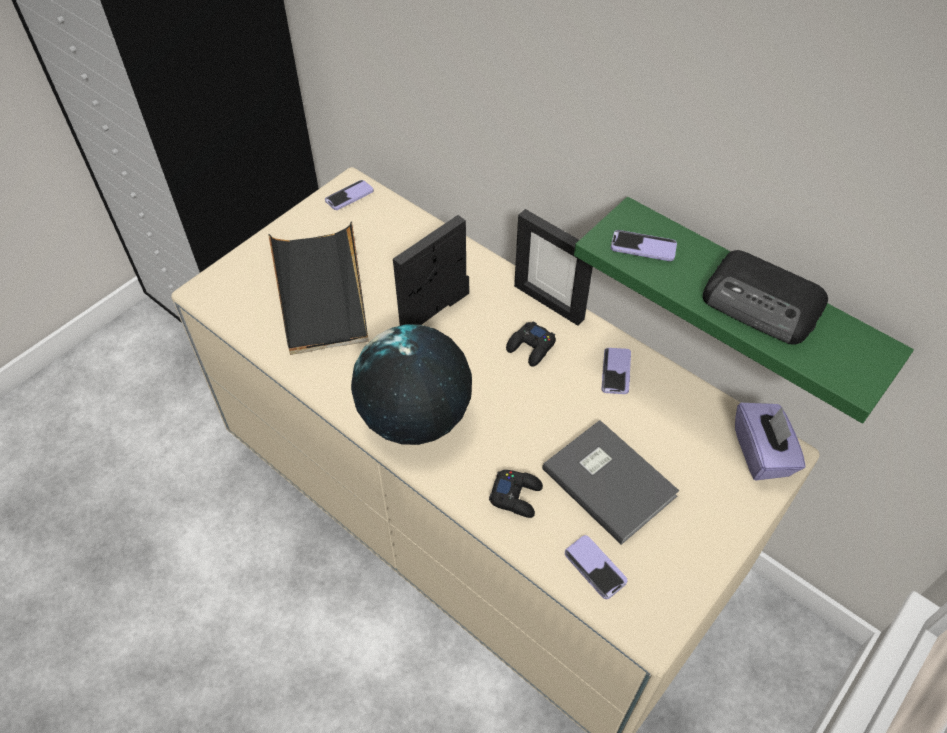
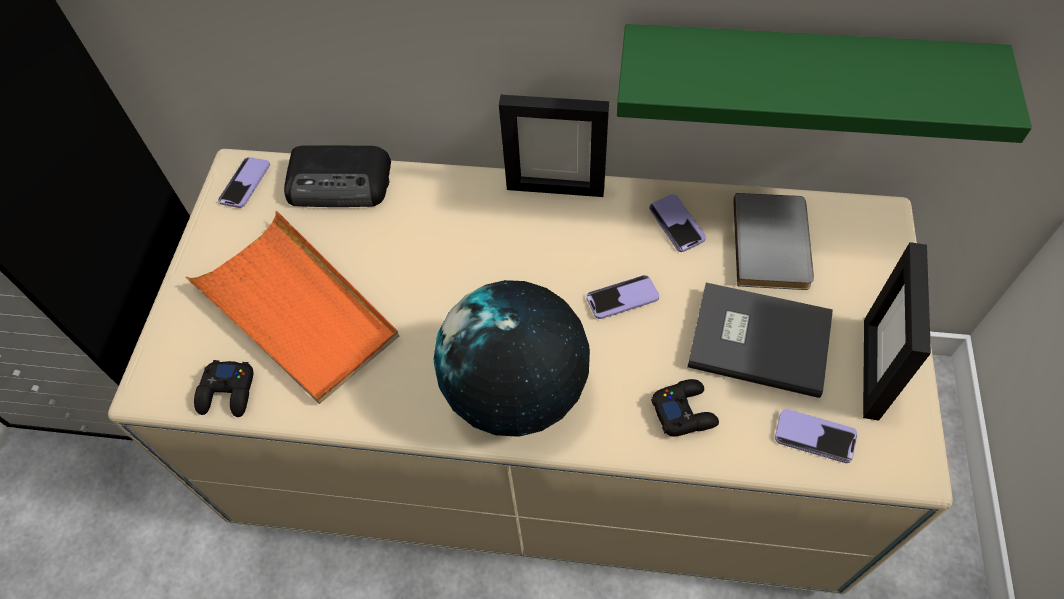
camera: 30 degrees left, 5 degrees up
(320, 292) = (297, 311): black tray -> orange tray
(435, 311) = (444, 262): picture frame -> picture frame (873, 368)
(531, 347) = (575, 245): black game controller -> black game controller (228, 392)
(643, 247) = (689, 70): phone -> phone (622, 298)
(678, 424) = (774, 244): none -> grey book
(762, 453) = (866, 229): purple tissue box -> none
(763, 305) = (851, 71): radio -> radio (341, 183)

